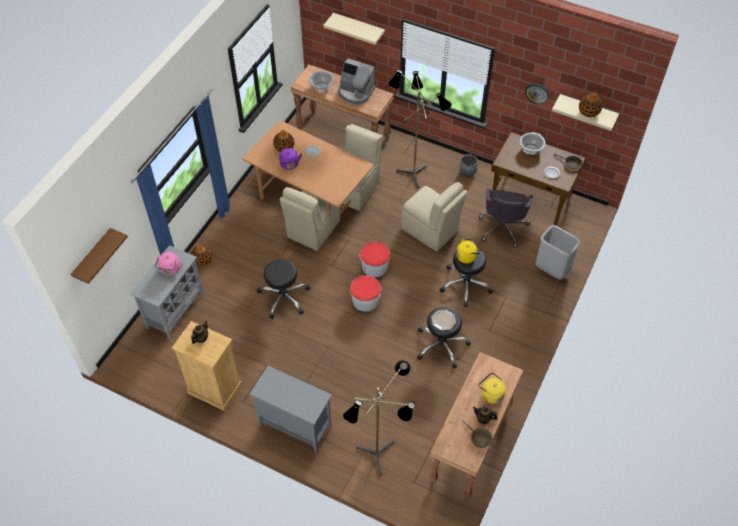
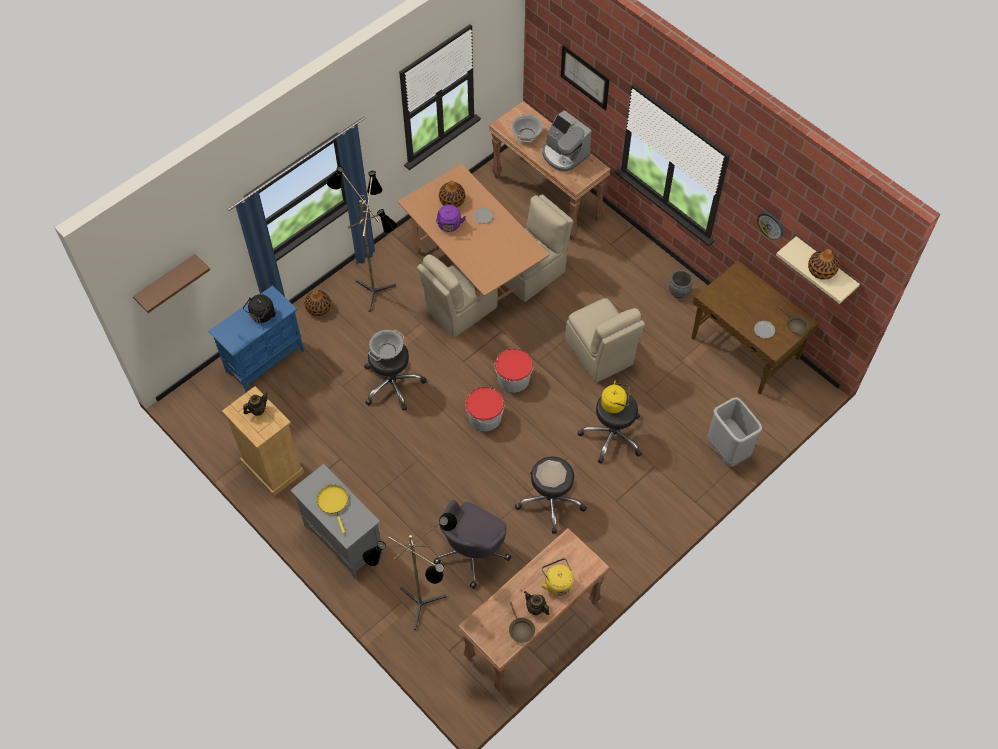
camera: 20 degrees right, 5 degrees up
(170, 270) = (262, 316): pink kettle -> black kettle
(175, 310) = (265, 360): grey cabinet -> blue cabinet
(288, 392) = (333, 502): none -> yellow frying pan
(359, 28) = (584, 77): beige shelf -> picture
(414, 172) = (613, 272): floor lamp -> floor lamp (376, 289)
(503, 227) = (691, 377): grey office chair -> grey office chair (472, 552)
(531, 148) = (753, 290): cooking pot -> cooking pot (387, 351)

